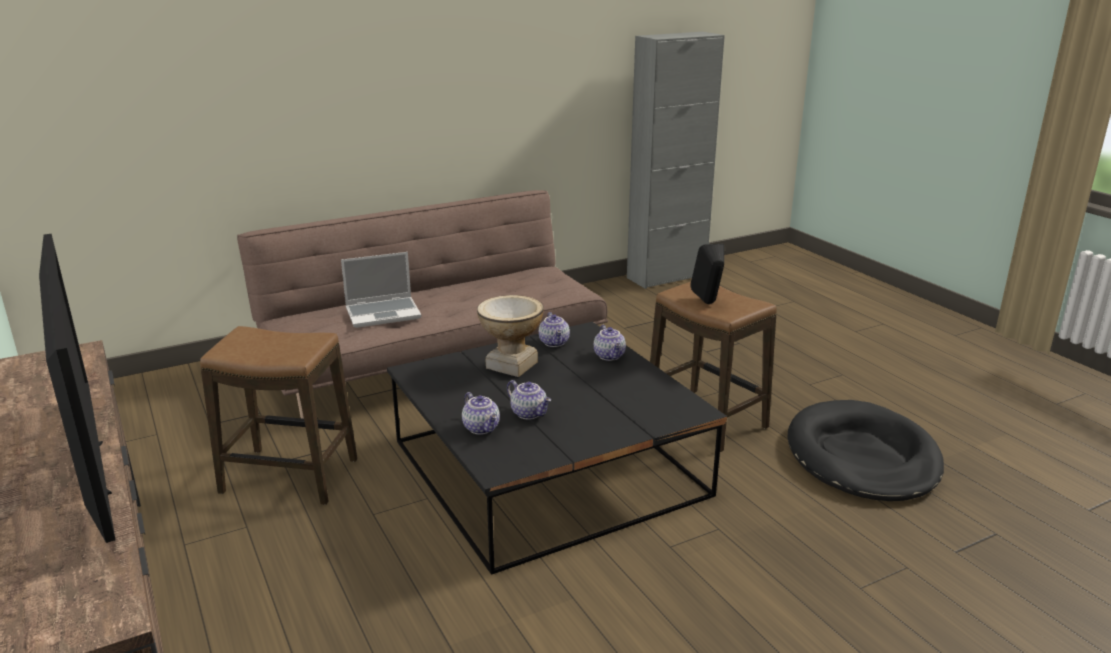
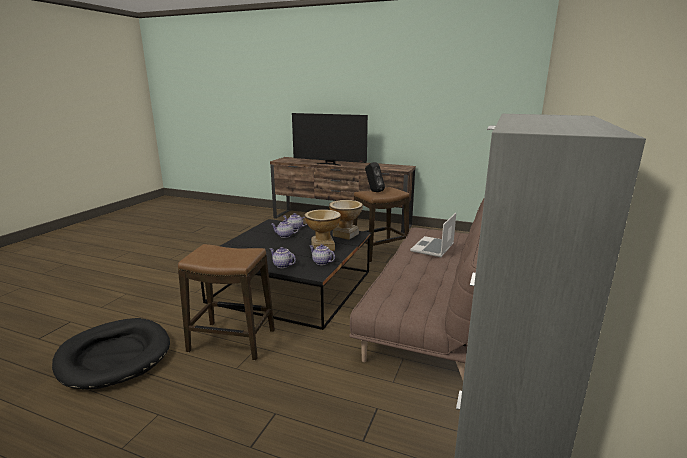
camera: 140 degrees right, 5 degrees down
(434, 376) = (345, 235): none -> vase
(708, 303) = (226, 251): black speaker -> black speaker (373, 191)

